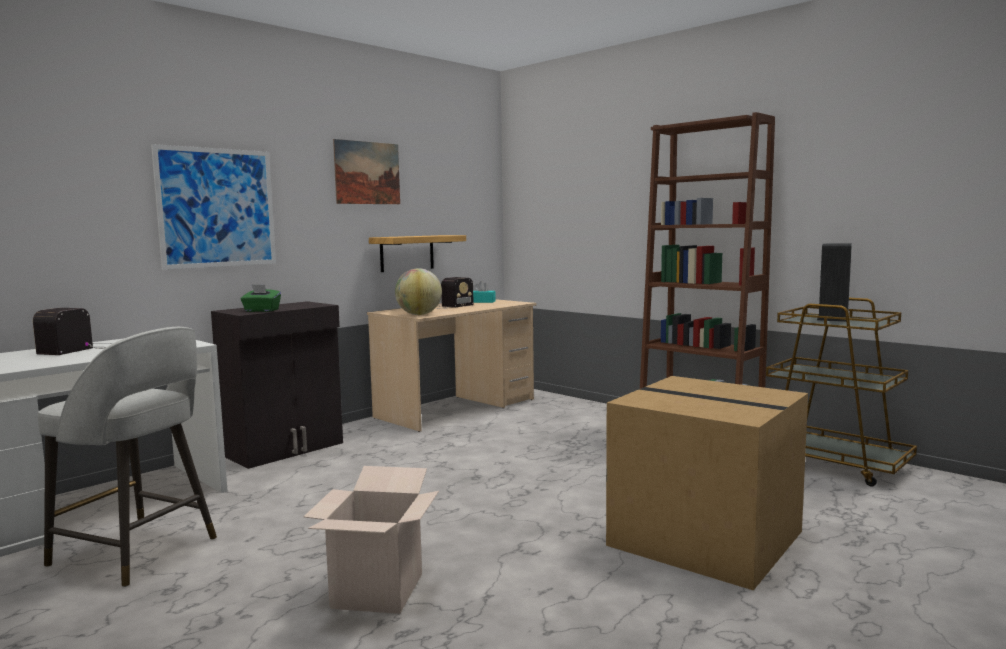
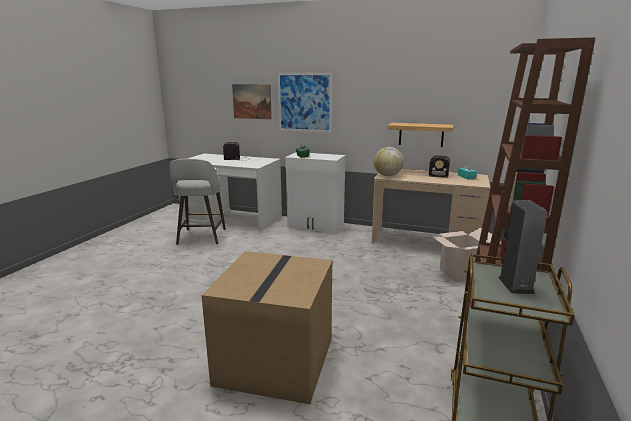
camera: 65 degrees right, 10 degrees up
(285, 449) = (315, 225): black cabinet -> white cabinet
(367, 173) = (395, 81): picture -> picture (252, 101)
(377, 591) = (183, 284): cardboard box -> cardboard box (459, 273)

